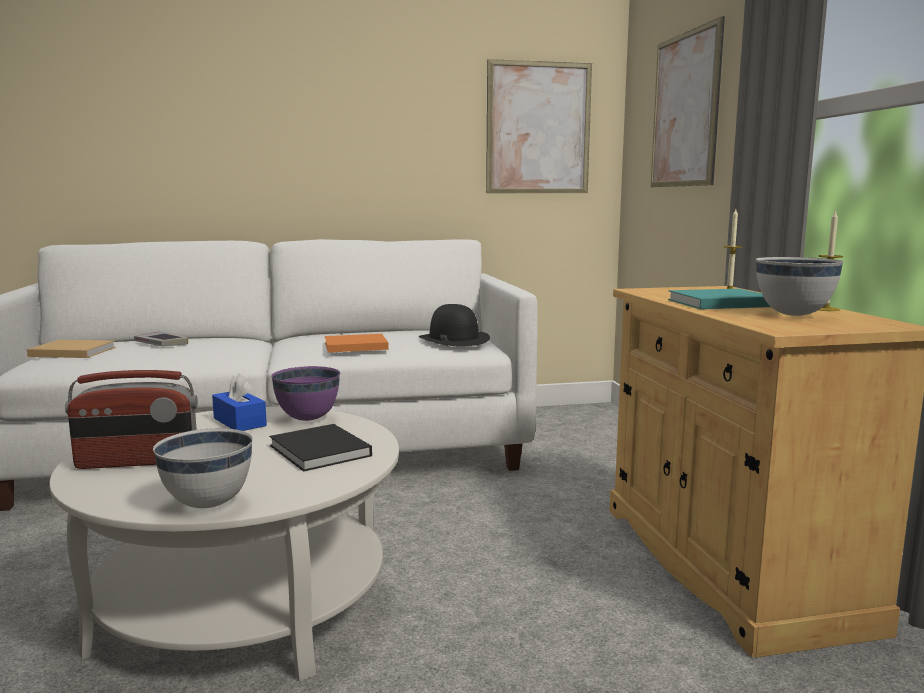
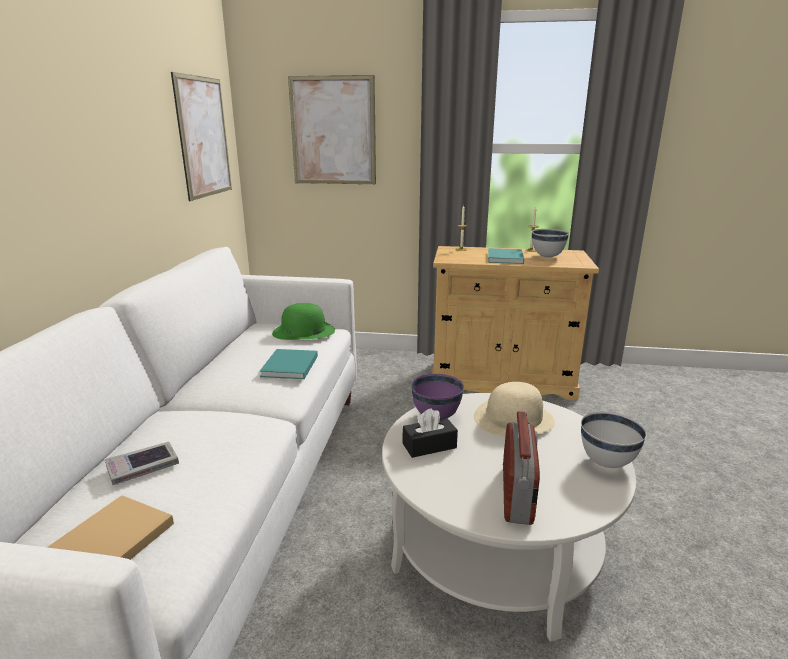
camera: 70 degrees left, 10 degrees up
(239, 422) = (429, 446): blue tissue box -> black tissue box
(321, 451) = (514, 418): black book -> beige hat
(353, 346) = (289, 367): orange book -> turquoise book
(453, 339) = (303, 331): black hat -> green hat

